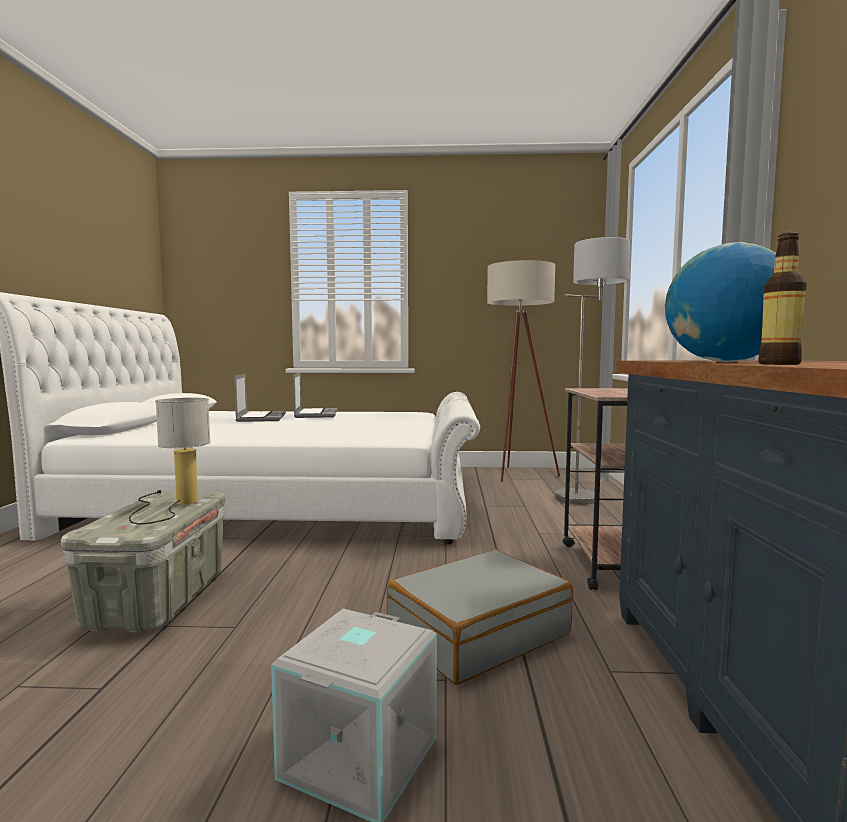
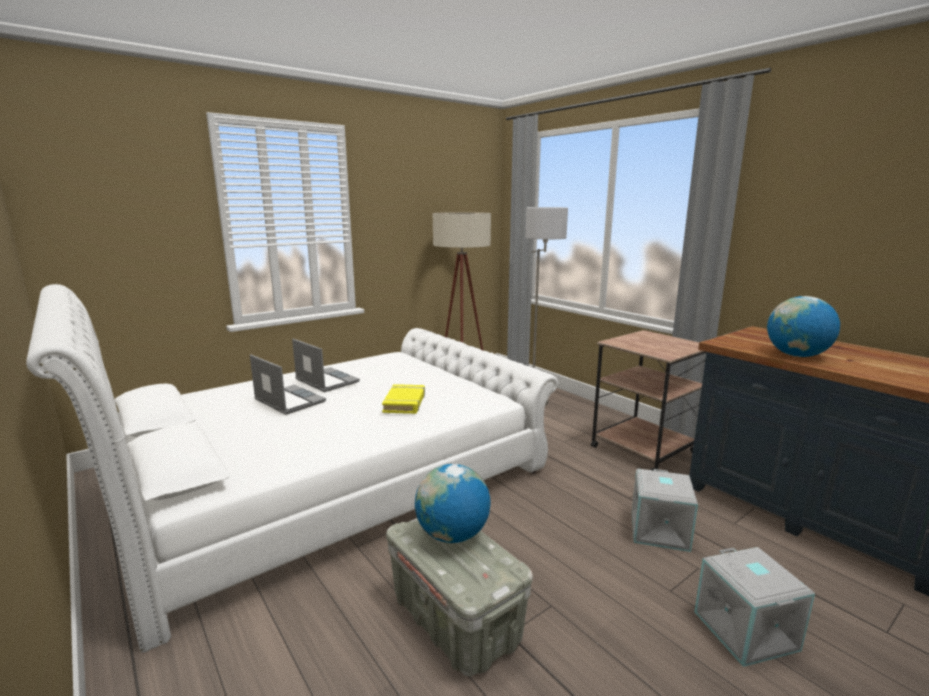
camera: 40 degrees left, 10 degrees up
(173, 504) = (452, 535): table lamp -> globe
(323, 426) = (405, 403): none -> yellow book
(477, 632) = (660, 531): grey suitcase -> grey storage box
(779, 364) = (877, 377): bottle -> none

